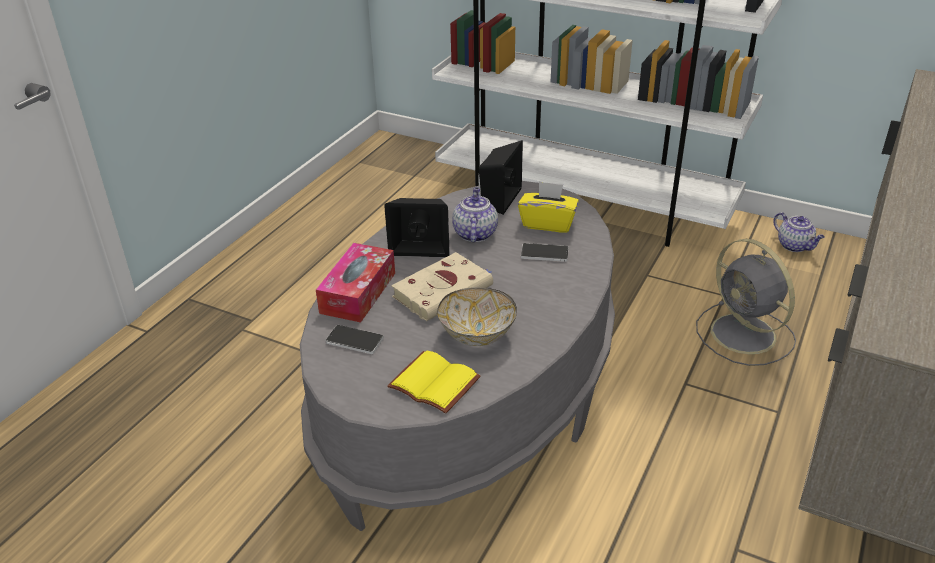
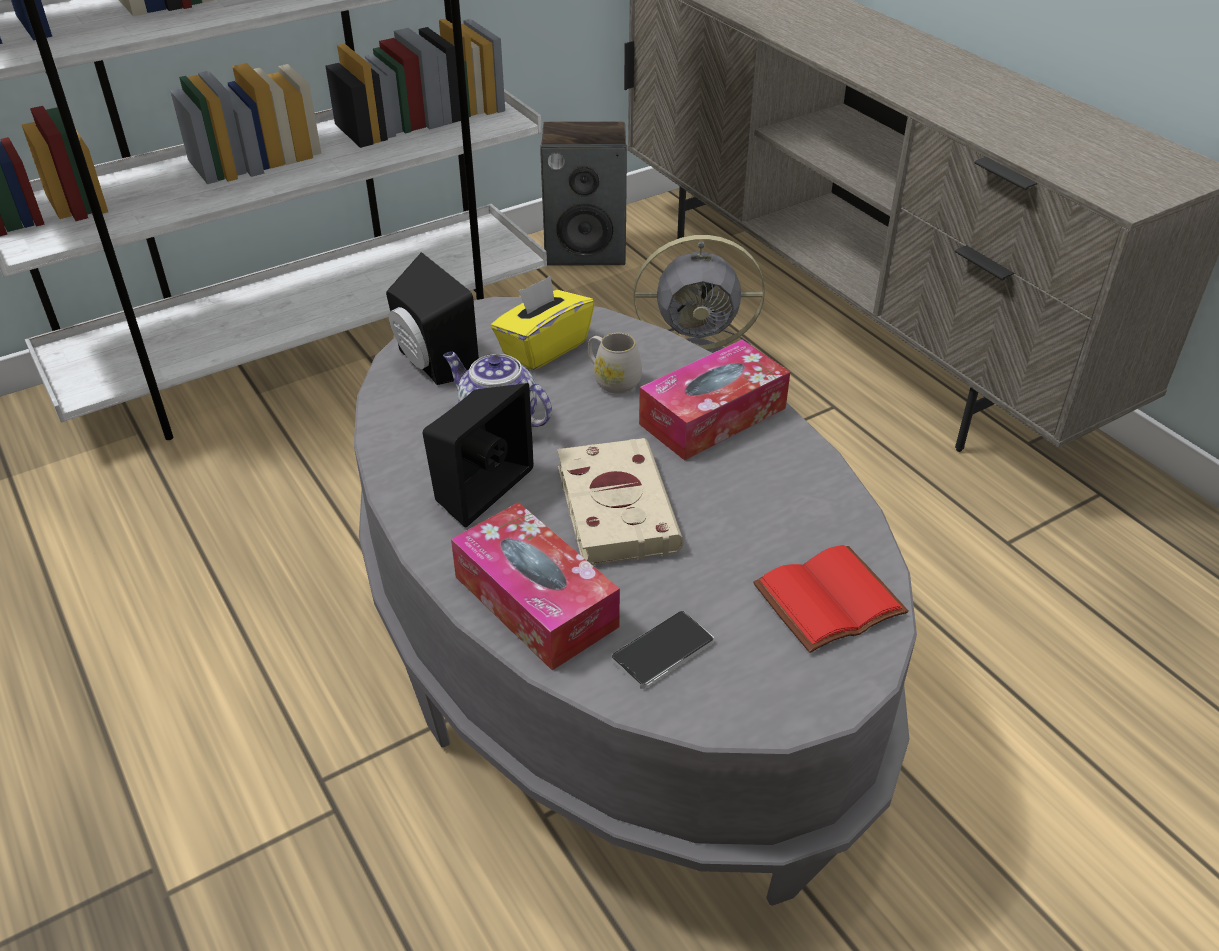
camera: 60 degrees left, 5 degrees up
(431, 384) = (829, 603): yellow book -> red book
(478, 335) = (749, 514): bowl -> none
(544, 253) = (612, 380): phone -> white mug
(549, 296) = (713, 416): none -> tissue box
(795, 246) = (586, 250): teapot -> speaker

